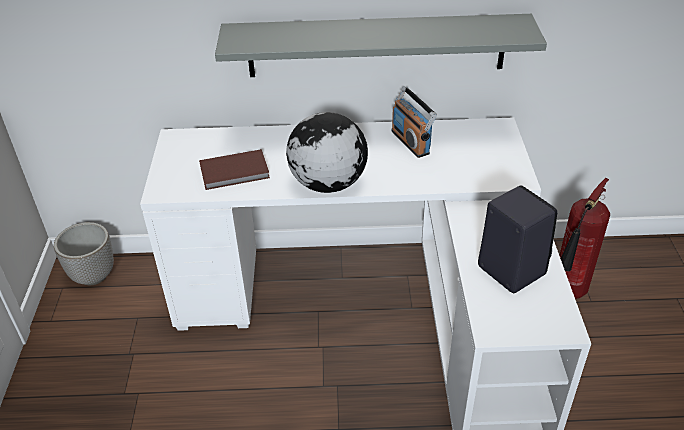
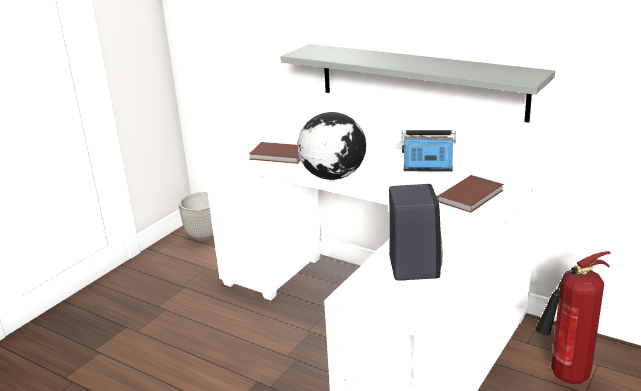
camera: 35 degrees right, 15 degrees down
(411, 142) = (428, 169): radio -> radio turned 90 degrees clockwise
(485, 164) = (472, 196): none -> brown book

